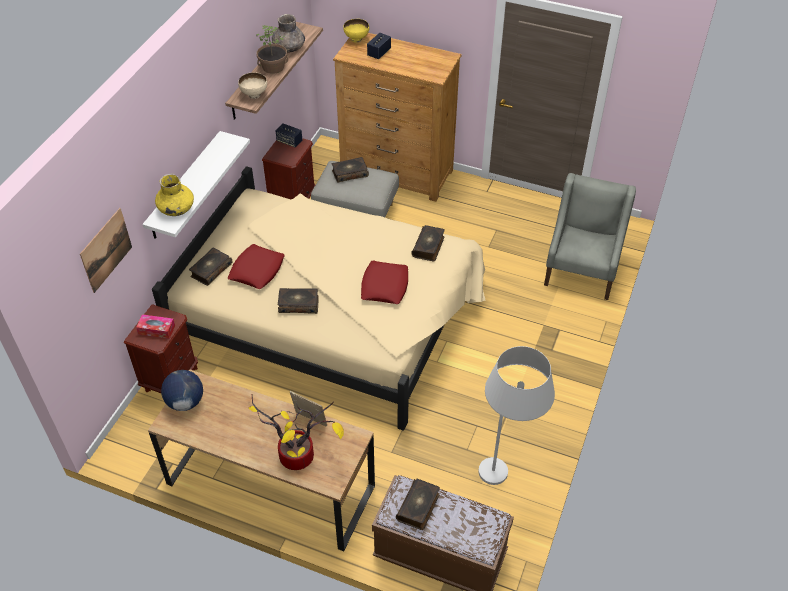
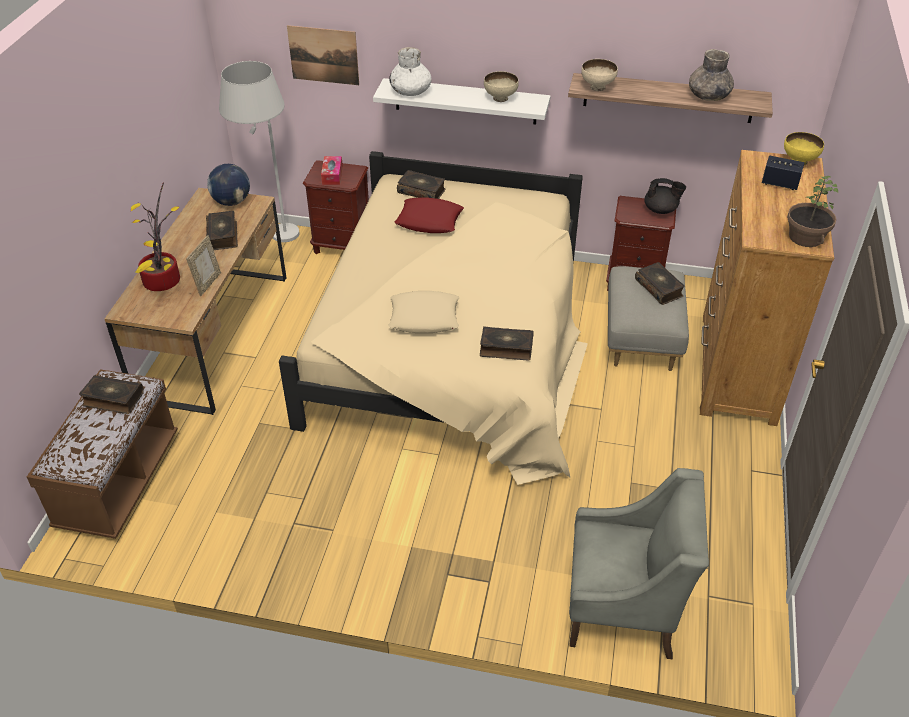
camera: 80 degrees right, 5 degrees down
(176, 208) = (411, 91): yellow vase -> white vase
(213, 158) = (500, 98): none -> beige bowl
(273, 67) = (660, 91): potted plant -> potted plant (805, 237)
(289, 141) = (661, 210): speaker -> black teapot
(298, 304) = (383, 258): book -> book (223, 236)
(384, 286) = (424, 317): red pillow -> beige pillow
(504, 483) = (216, 534): white floor lamp -> white floor lamp (273, 241)

